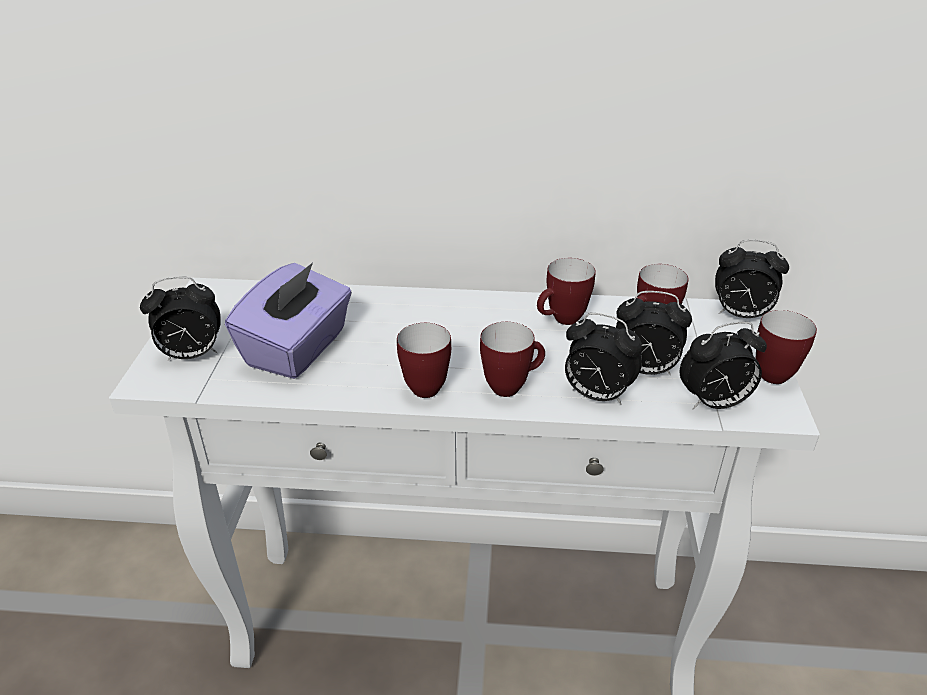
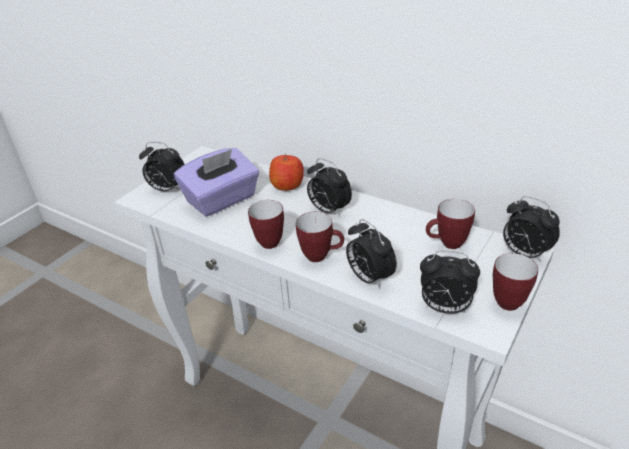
camera: 30 degrees right, 0 degrees up
(380, 304) = (287, 185): none -> apple
(561, 321) = (389, 224): mug -> none
(644, 370) = (416, 271): alarm clock -> alarm clock (328, 210)

